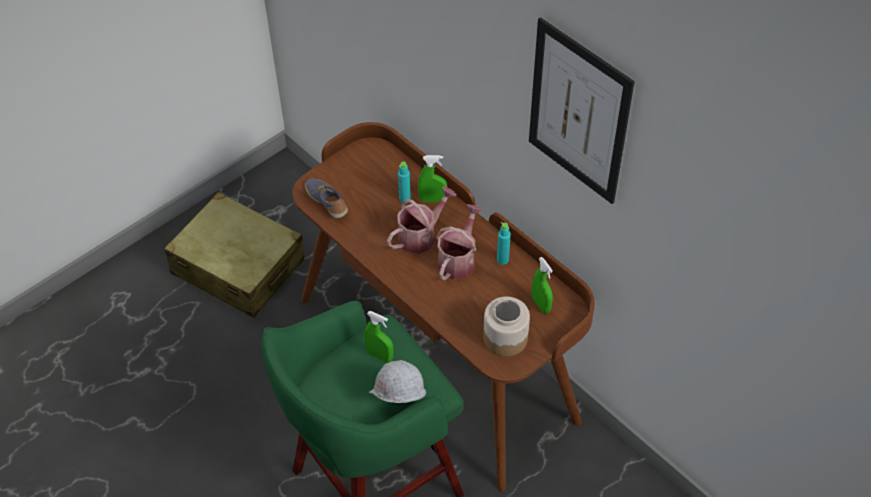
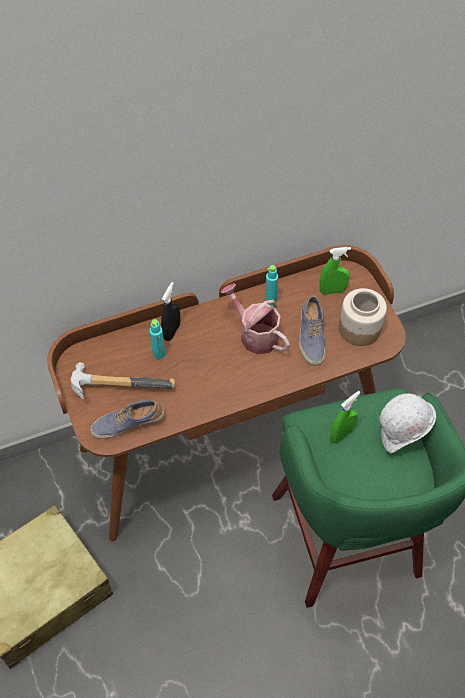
camera: 70 degrees left, 5 degrees up
(363, 183) = (119, 383): none -> hammer
(421, 235) = (212, 355): watering can -> none
(432, 200) = (172, 331): green spray bottle -> black spray bottle
(476, 302) = (310, 337): none -> shoe
(578, 112) = (310, 100): picture -> none

